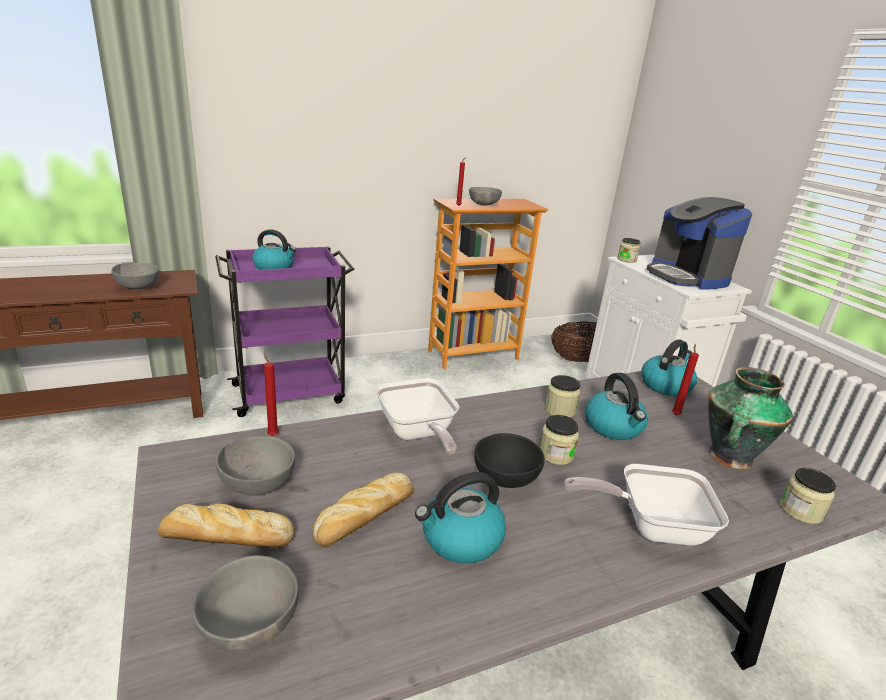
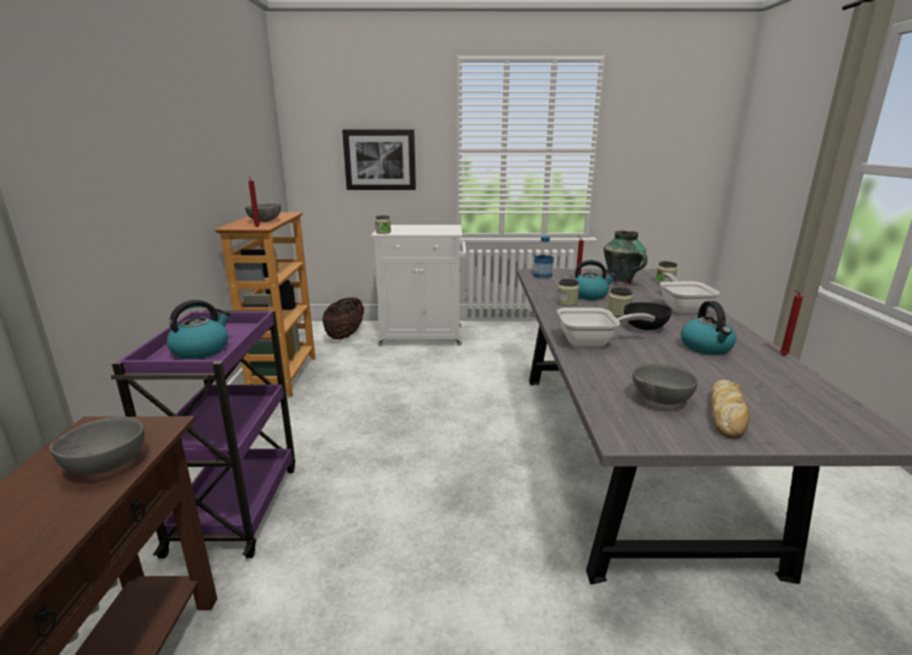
camera: 65 degrees left, 5 degrees down
(249, 628) = (808, 410): grey bowl -> none
(272, 435) = (589, 390): red candle -> red candle (782, 355)
(364, 516) = (692, 369): bread -> none
(650, 525) = (682, 308): frying pan -> frying pan turned 150 degrees clockwise
(665, 385) = (542, 276): kettle -> bottle
(687, 277) = (429, 229): coffee machine -> none
(706, 174) = (380, 160): none -> picture

